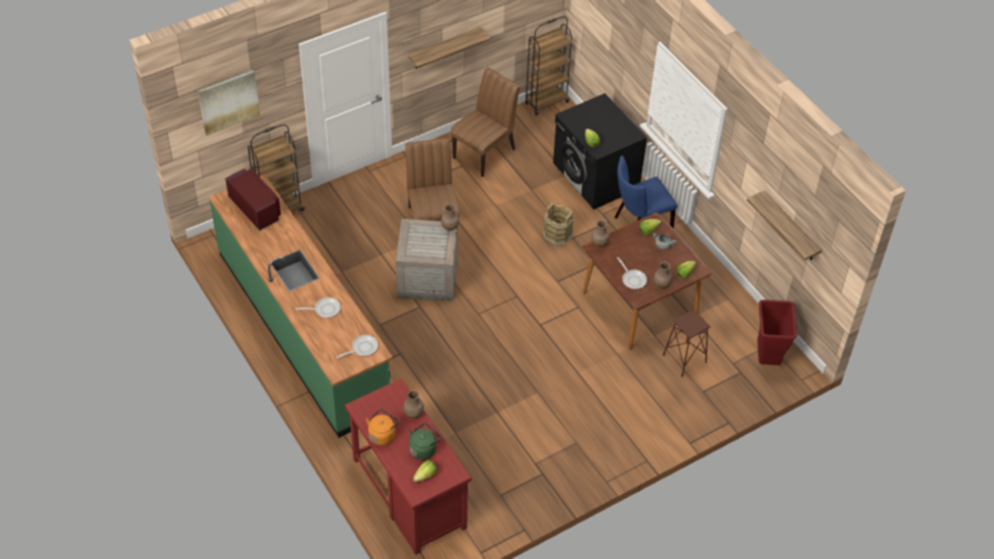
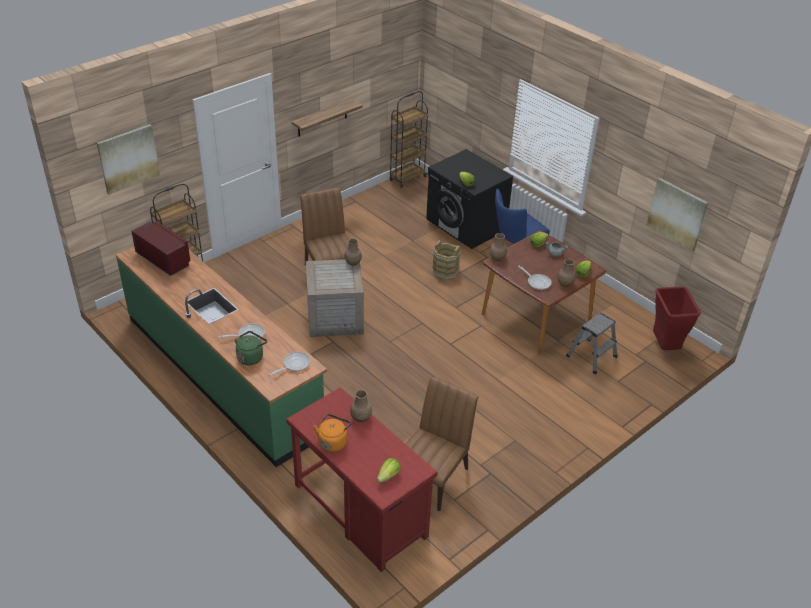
camera: 10 degrees left, 10 degrees down
(424, 449) = (380, 450): green kettle -> green kettle (251, 357)
(484, 154) = (363, 219): brown chair -> brown chair (433, 480)
(684, 359) = (591, 356): brown stool -> grey step ladder
(790, 227) = (677, 214): shelf -> picture

